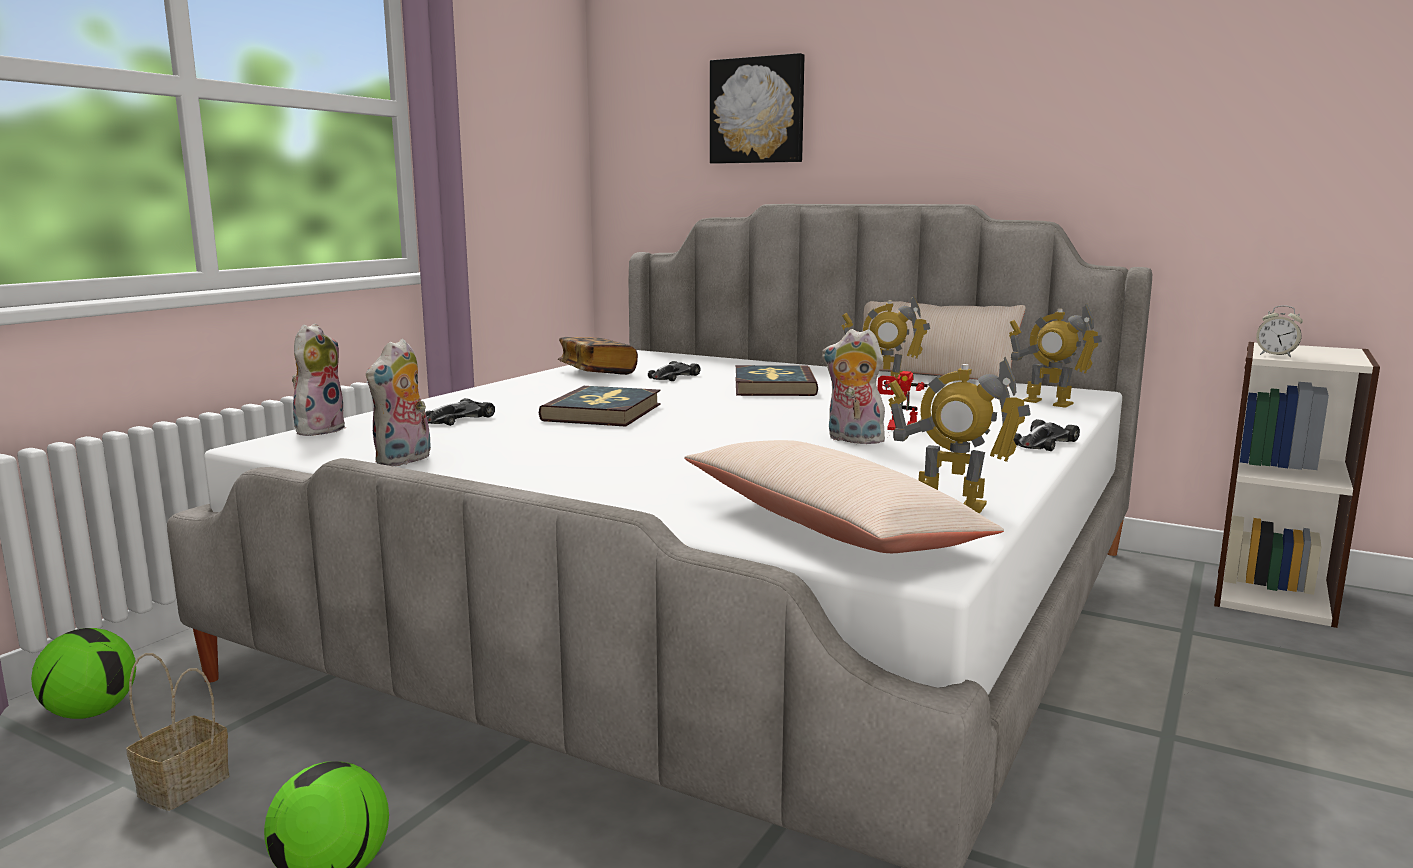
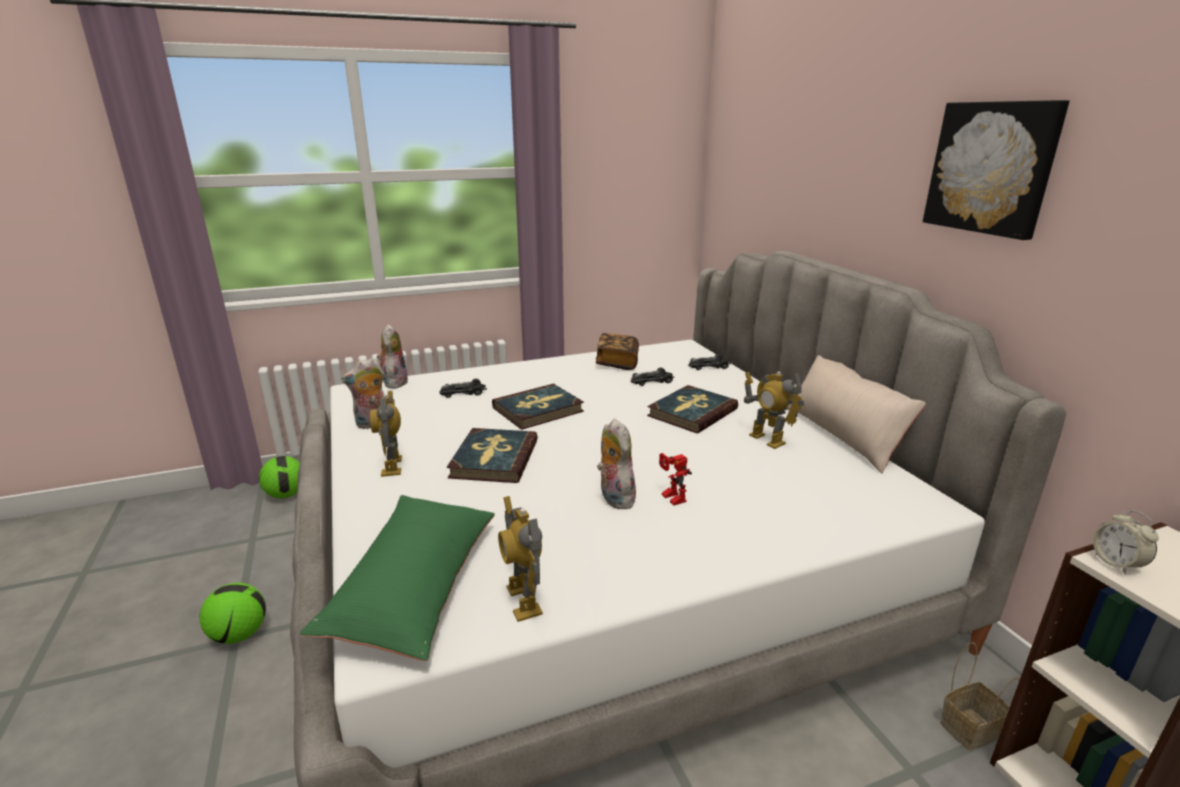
camera: 40 degrees right, 10 degrees up
(185, 784) = (262, 553): basket -> basket (970, 727)
(319, 429) = (394, 382): plush toy -> plush toy turned 60 degrees counterclockwise
(656, 447) = (494, 459): none -> book
(758, 111) = (793, 169): picture -> picture (992, 168)
(830, 527) = (414, 586): beige pillow -> green pillow
(1044, 442) = (741, 562): toy car -> toy car (708, 366)
(1048, 402) = (867, 508): toy robot -> toy robot (393, 466)

